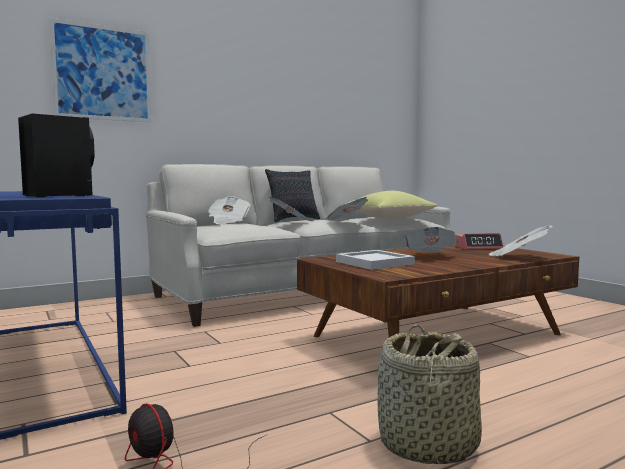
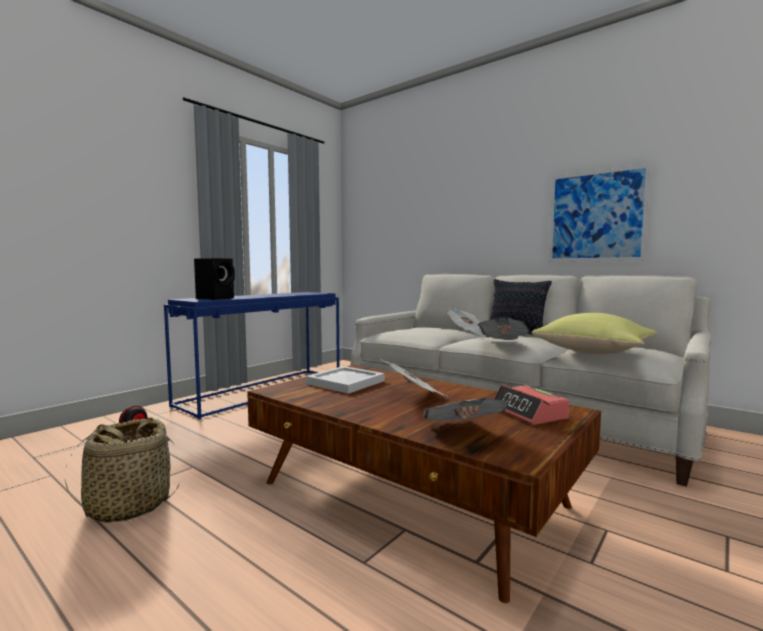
camera: 70 degrees right, 0 degrees up
(103, 73) = (408, 207): picture -> picture (596, 216)
(228, 222) = (437, 327): newspaper -> none

